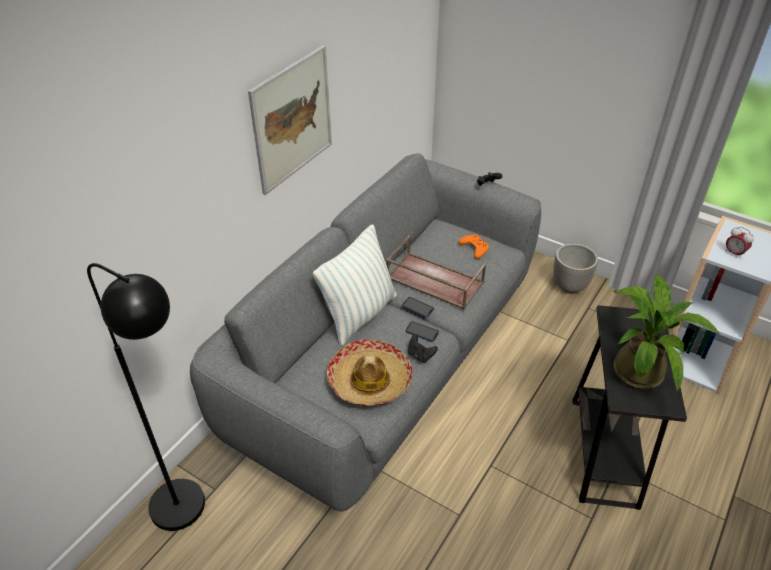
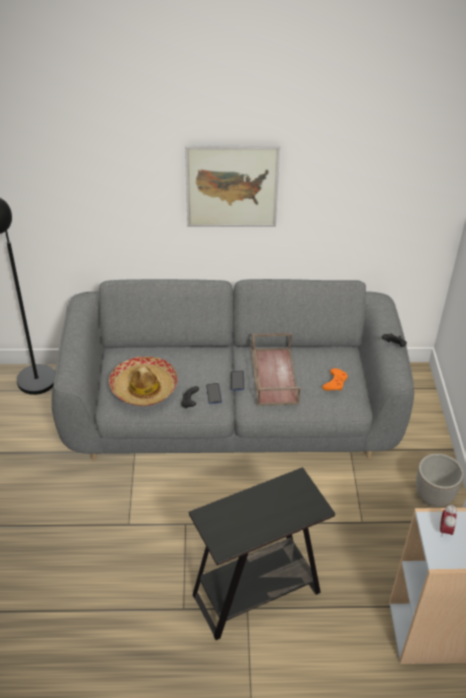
camera: 55 degrees right, 0 degrees up
(359, 315) = (203, 355): pillow -> none
(640, 368) = (249, 516): potted plant -> none

